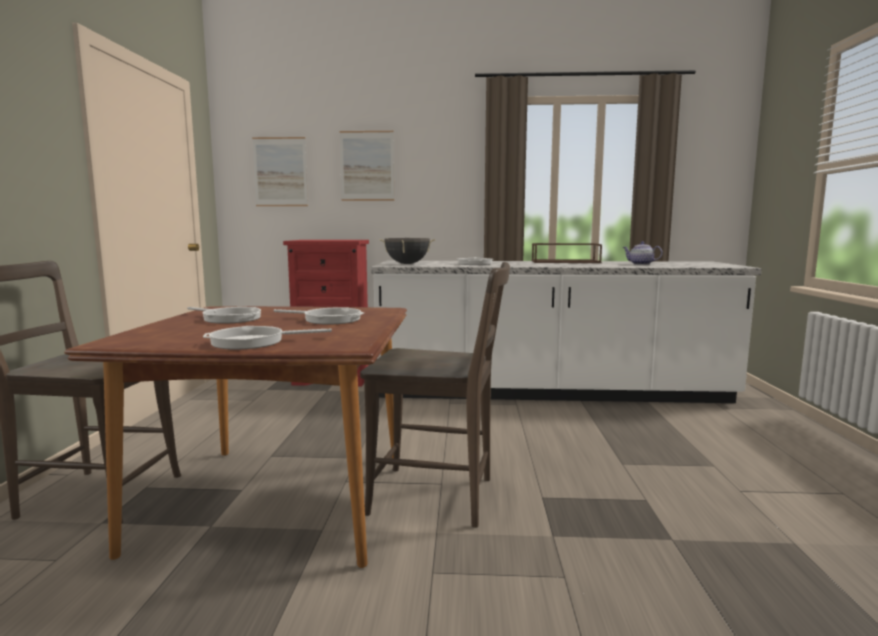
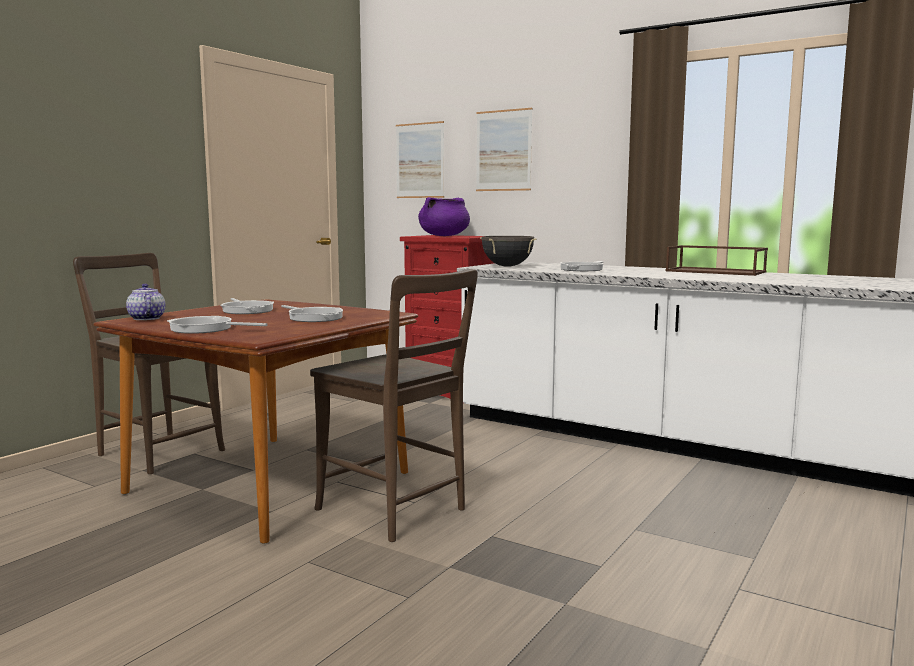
camera: 30 degrees right, 0 degrees up
(321, 240) = (444, 236): none -> purple cooking pot
(640, 264) = (804, 279): teapot -> teapot (146, 318)

